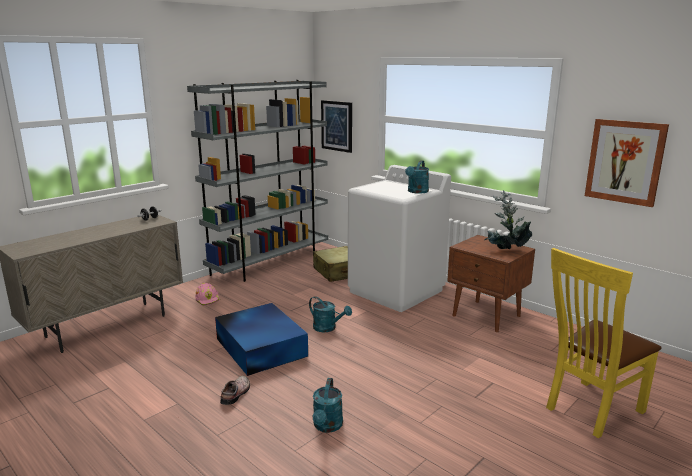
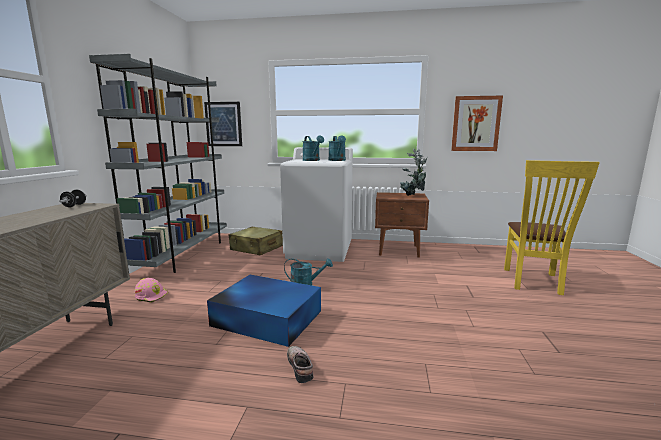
camera: 35 degrees left, 5 degrees down
(327, 426) = (421, 358): turquoise watering can -> turquoise watering can (312, 160)

